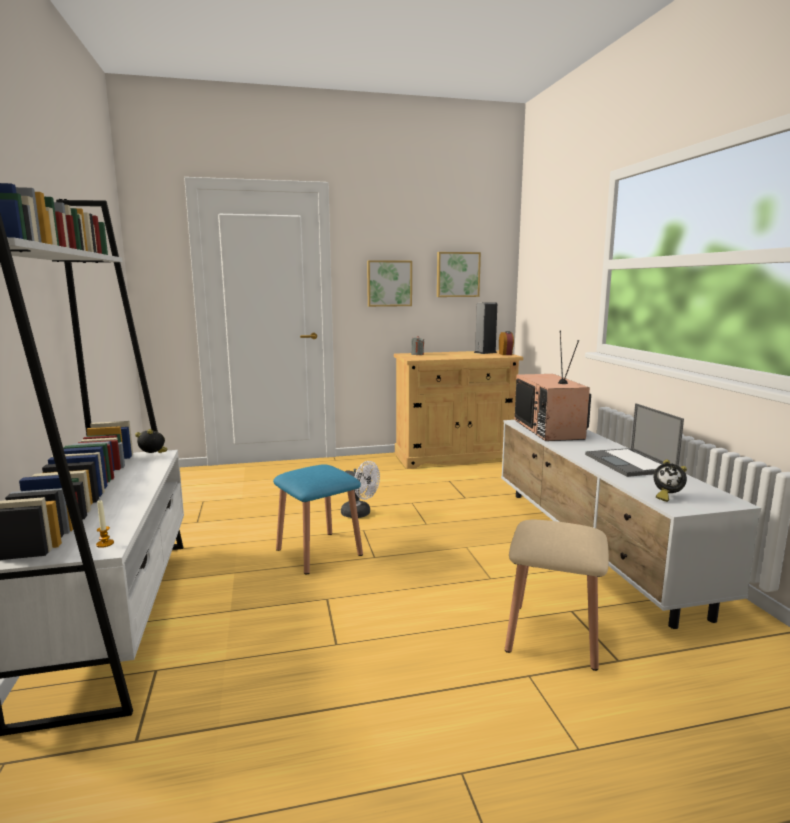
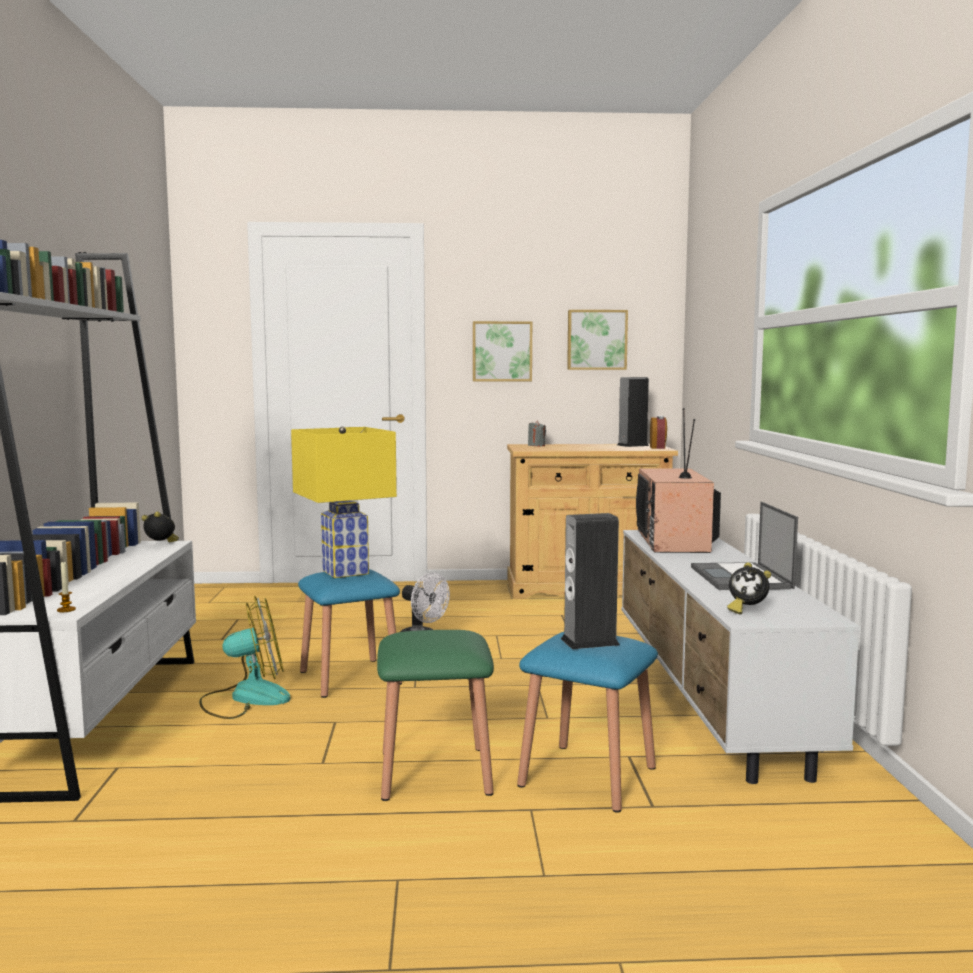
camera: 10 degrees right, 5 degrees down
(242, 581) = (246, 698): none -> fan
(315, 470) = (346, 572): none -> yellow table lamp
(433, 644) = (435, 772): none -> green stool
(553, 635) = (587, 776): beige stool -> blue stool
(561, 533) = (589, 642): none -> speaker

